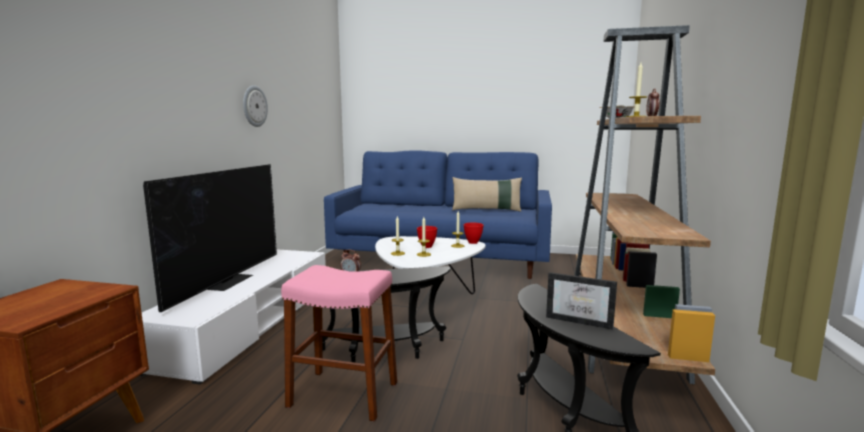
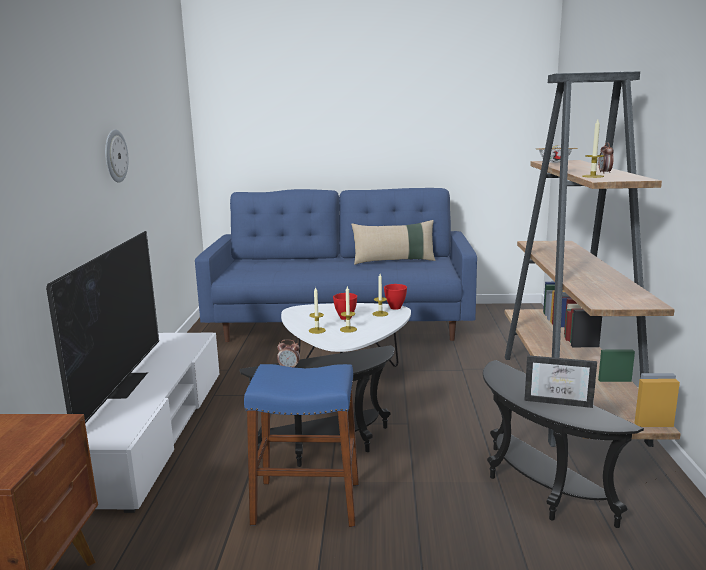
camera: 10 degrees left, 5 degrees up
(343, 394) = (307, 502): pink stool -> blue stool

